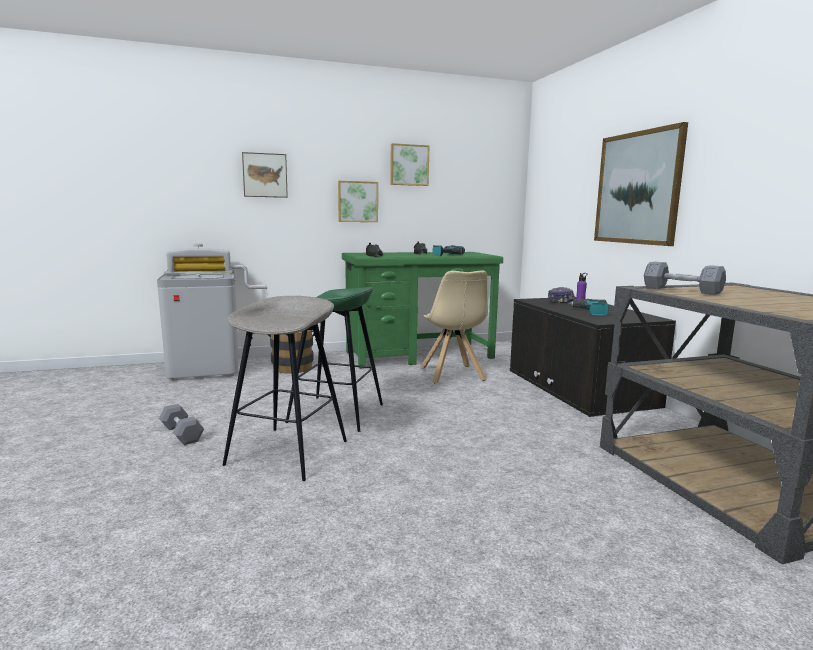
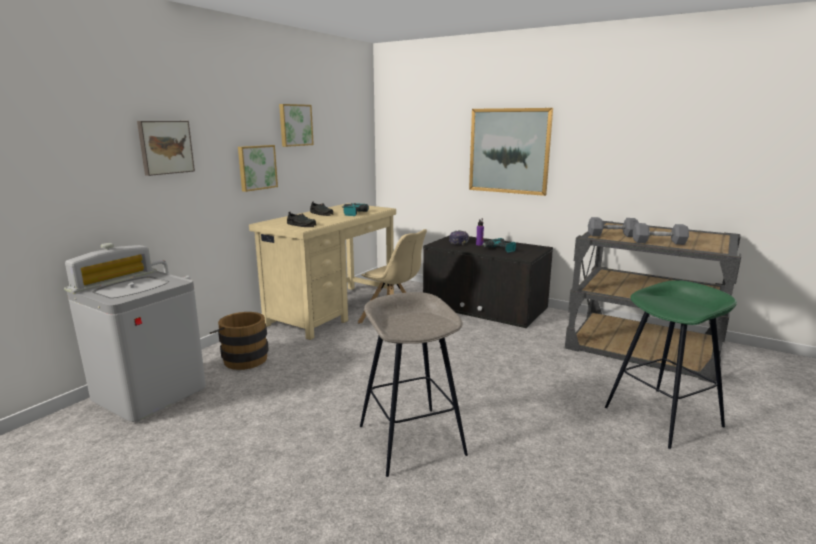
camera: 40 degrees left, 5 degrees up
(181, 434) = (287, 470): grey dumbbell -> grey dumbbell (658, 242)
(336, 413) = (377, 390): green stool -> green stool (663, 417)
(419, 355) = (332, 310): green desk -> beige desk

